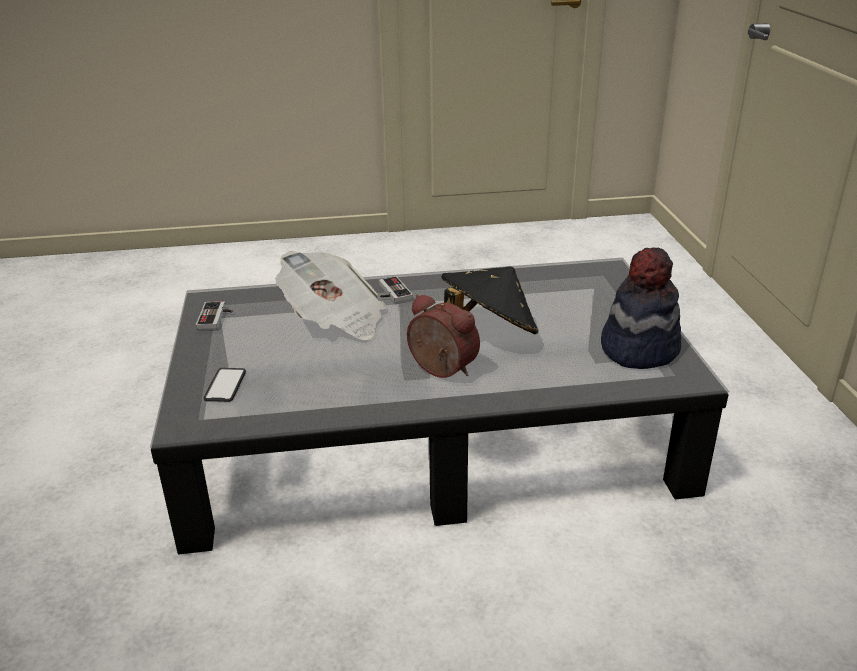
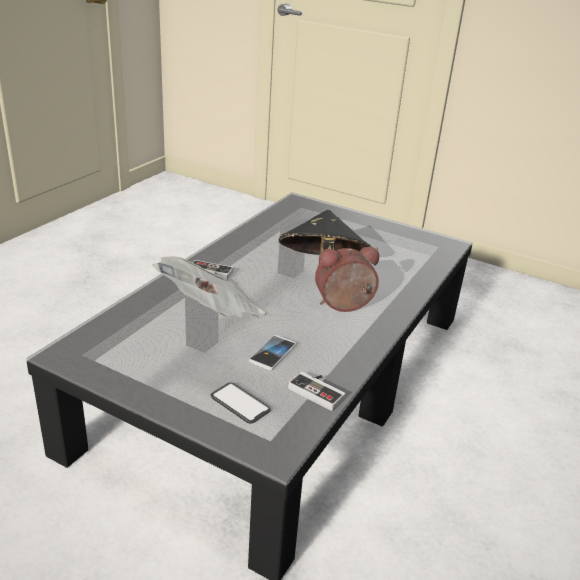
camera: 55 degrees left, 0 degrees up
(216, 318) = (114, 363): game controller -> game controller (319, 391)
(312, 370) = (272, 353): none -> phone
(638, 348) = (402, 240): hat -> none

